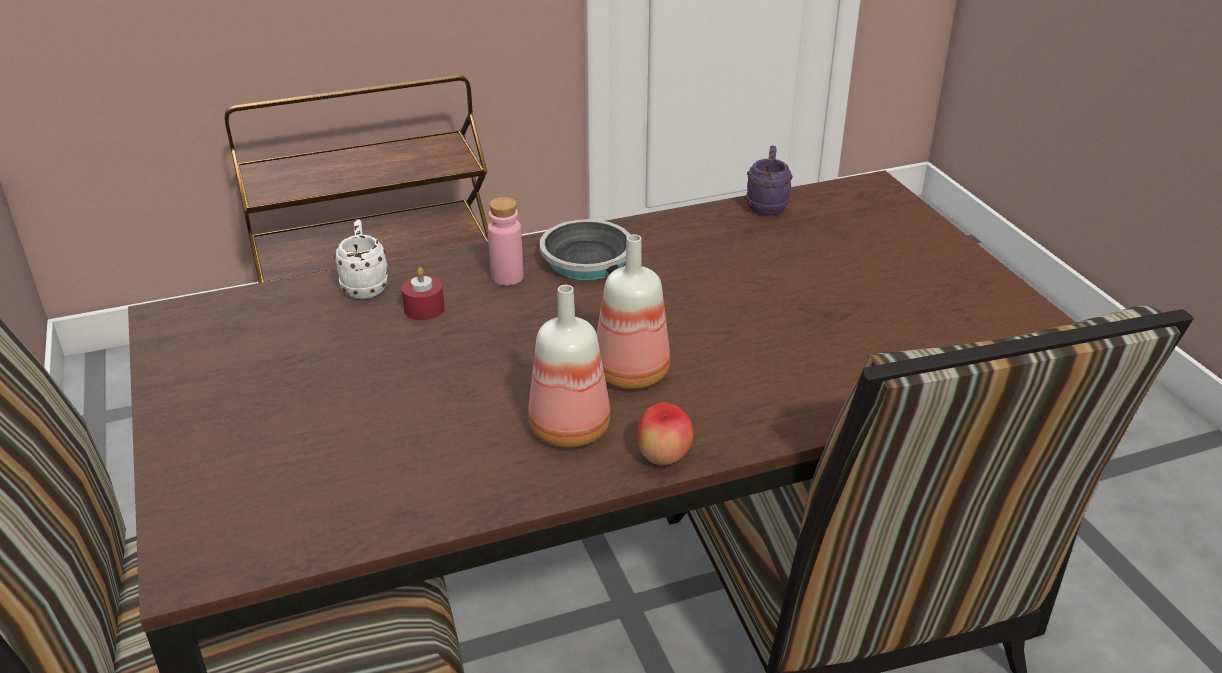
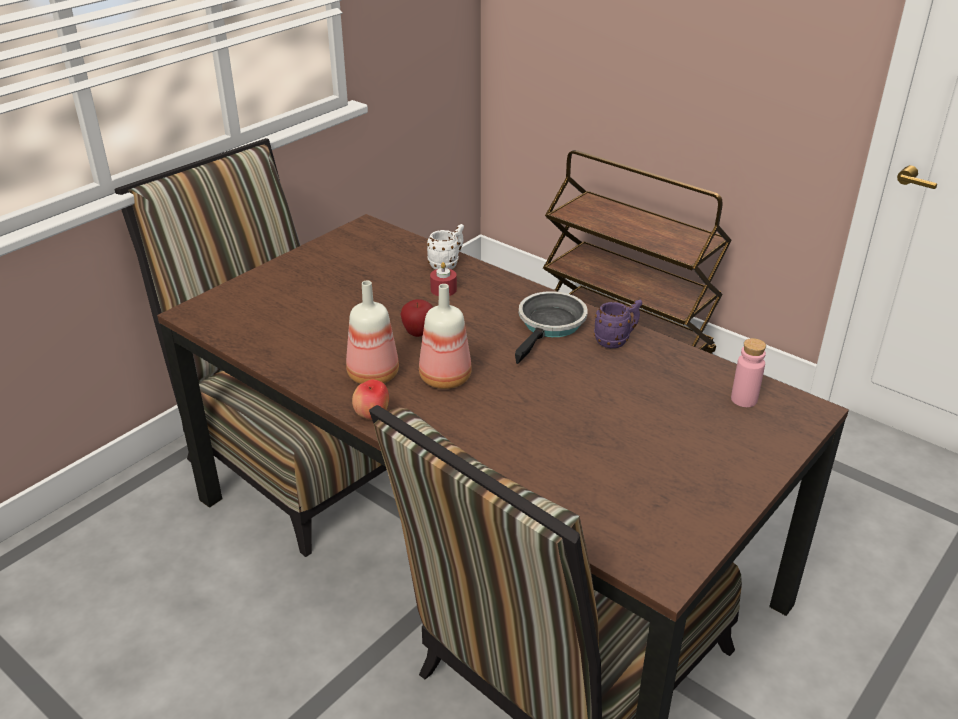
camera: 60 degrees right, 0 degrees up
(507, 277) = (503, 302): pink bottle -> pink bottle (744, 399)
(507, 361) = (418, 333): none -> apple
(767, 205) = (713, 369): purple mug -> purple mug (616, 340)

